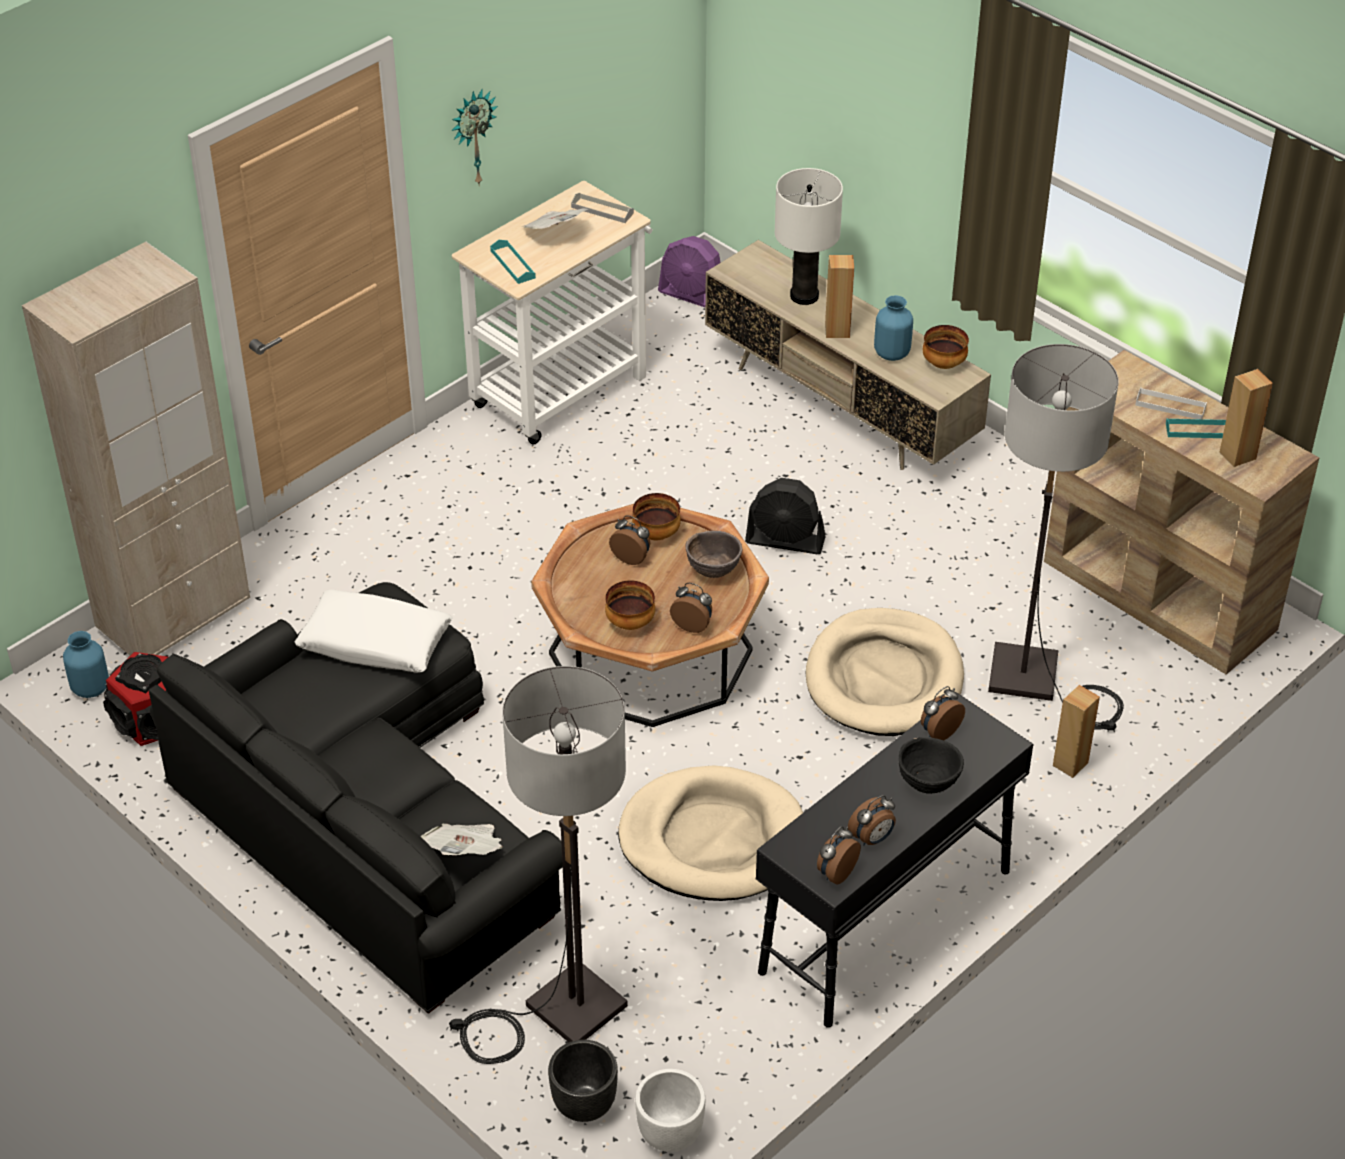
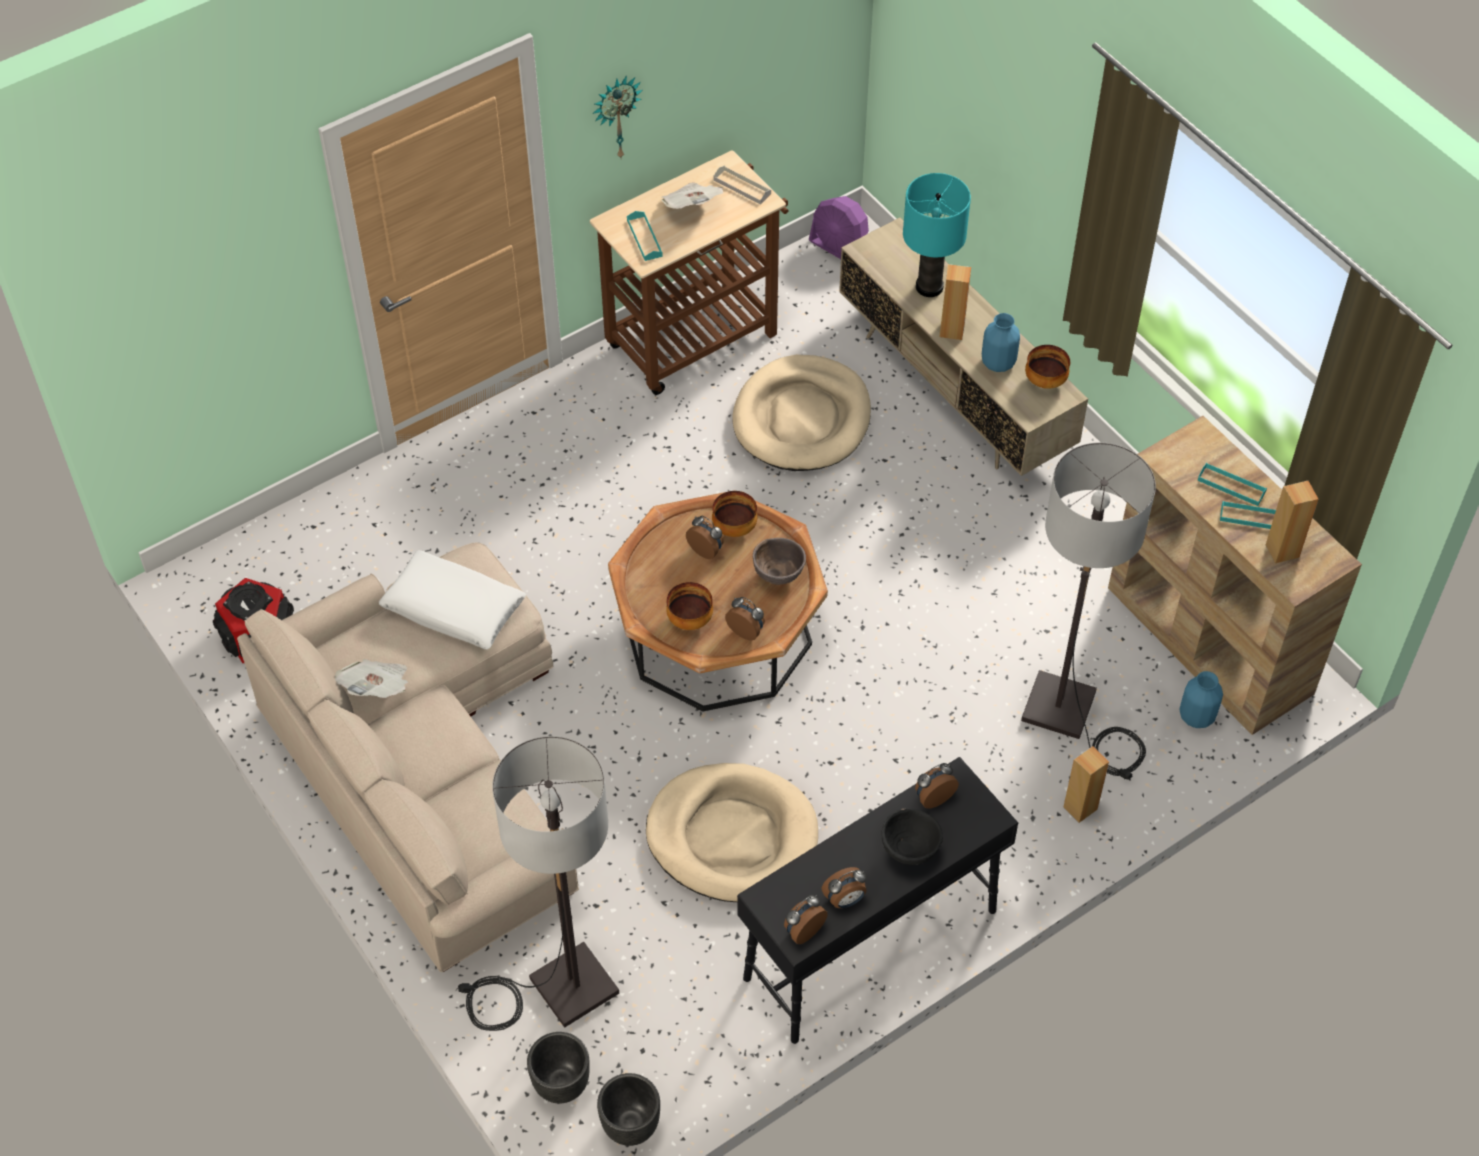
camera: 10 degrees right, 10 degrees up
(91, 688) = (210, 597): blue vase -> blue vase (1197, 717)
(176, 619) = (297, 537): beige cabinet -> none
(366, 820) = (427, 768): black sofa -> beige sofa
(465, 853) = (490, 839): newspaper -> newspaper (377, 688)
(561, 391) = (694, 339): white cart -> brown cart
(669, 1133) = (630, 1124): white planter -> black planter
(785, 541) = (868, 531): black fan -> none
(804, 296) = (929, 287): white table lamp -> turquoise table lamp
(884, 678) = (927, 692): beige dog bed -> beige dog bed (802, 418)
(1170, 406) = (1231, 486): white tray -> turquoise tray

